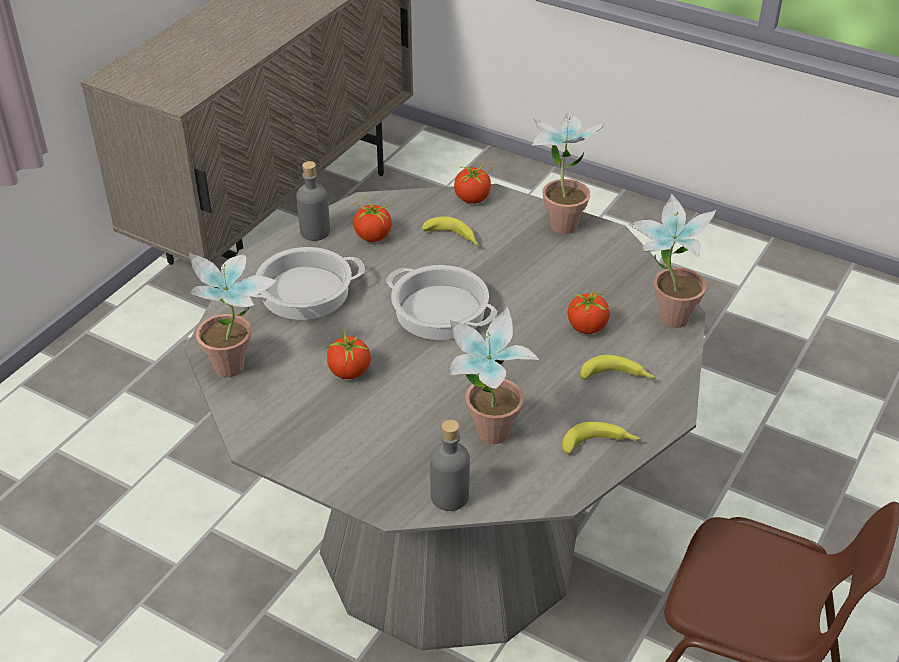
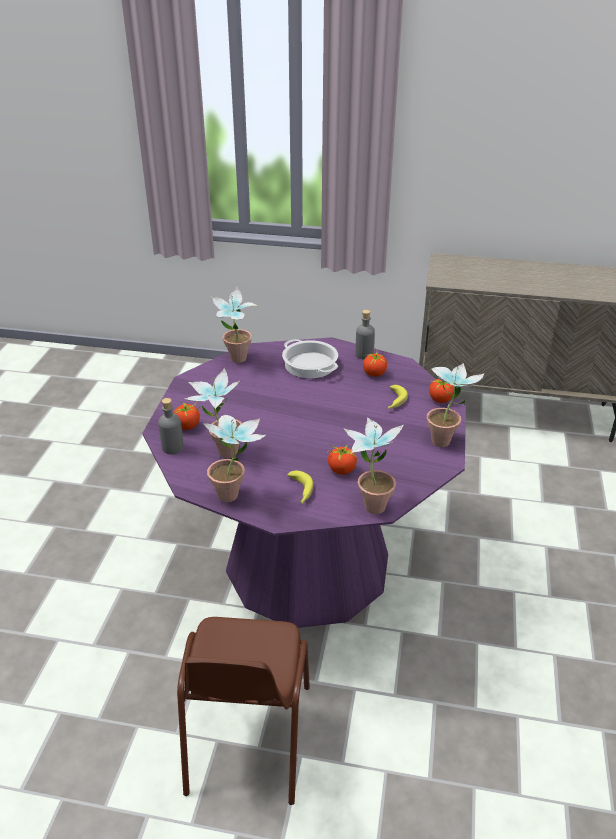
camera: 70 degrees right, 5 degrees down
(349, 371) = (253, 394): tomato -> tomato (187, 426)
(439, 311) = (321, 411): cooking pot -> none
(449, 542) = (307, 562): grey dining table -> purple dining table
(600, 445) = (236, 495): banana -> potted plant

